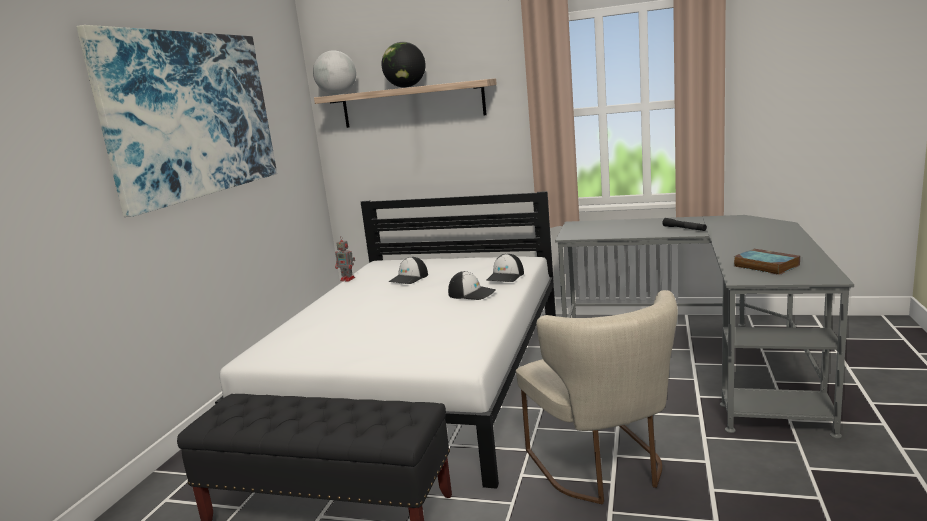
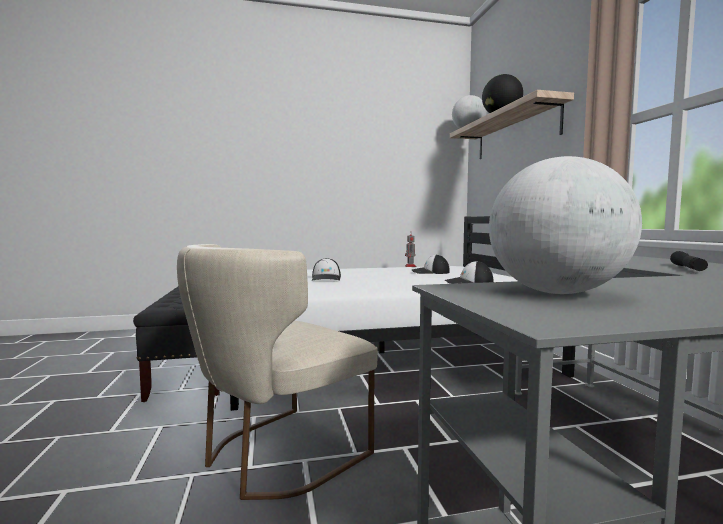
camera: 60 degrees right, 10 degrees down
(192, 115) = (330, 134): picture -> none
(472, 293) = (413, 283): cap -> cap (326, 278)
(764, 266) = (556, 293): book -> globe

